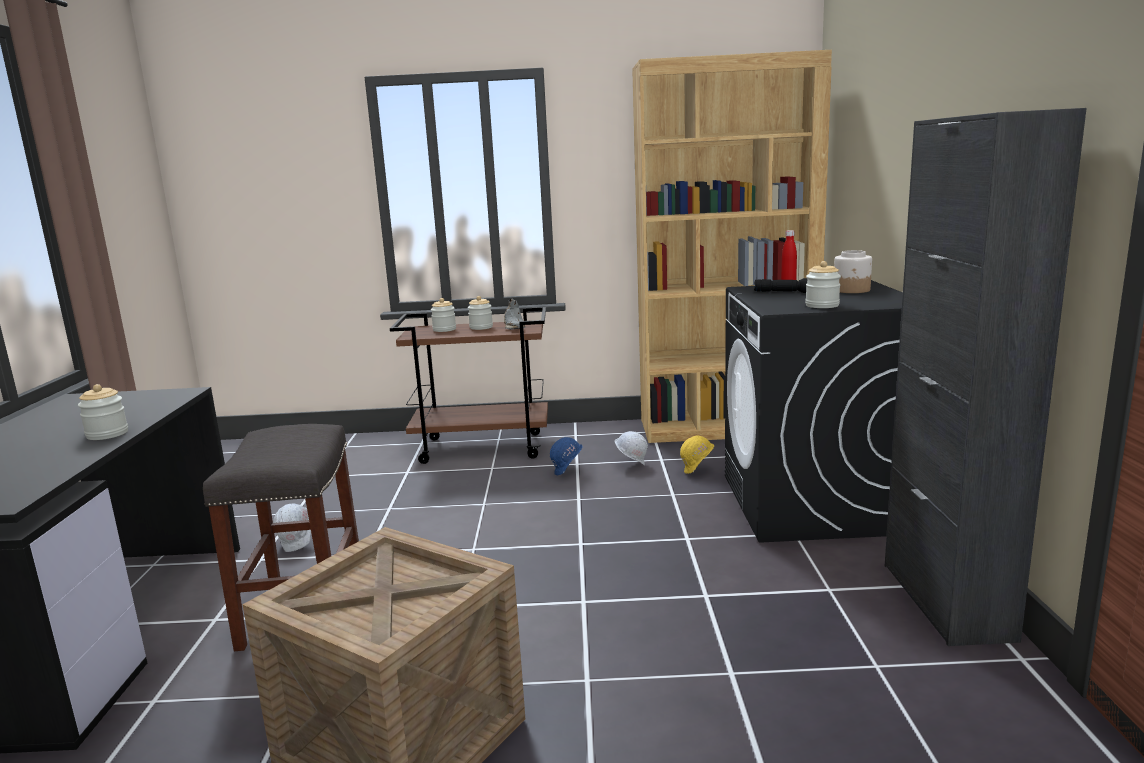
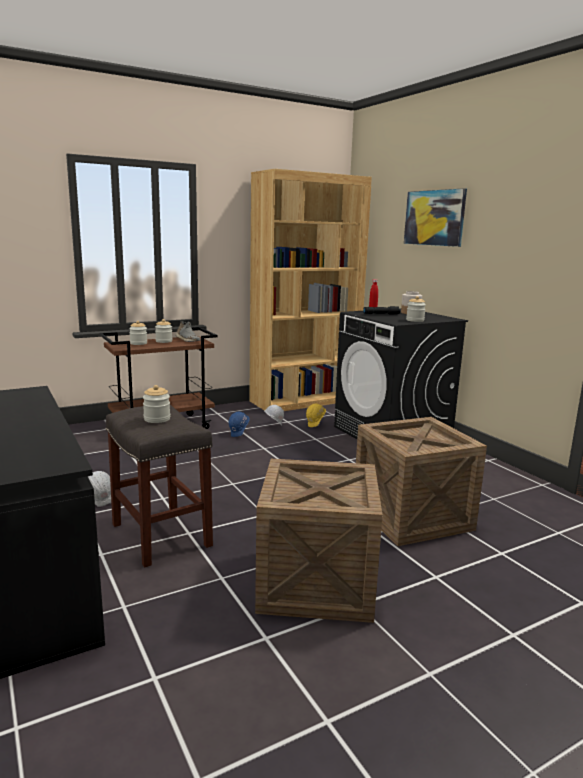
camera: 30 degrees left, 0 degrees up
(107, 434) = (37, 419): jar -> jar (157, 419)
(678, 664) = (412, 516): none -> crate
(905, 112) = (434, 218): none -> picture
(946, 600) = (493, 467): black cabinet -> none

